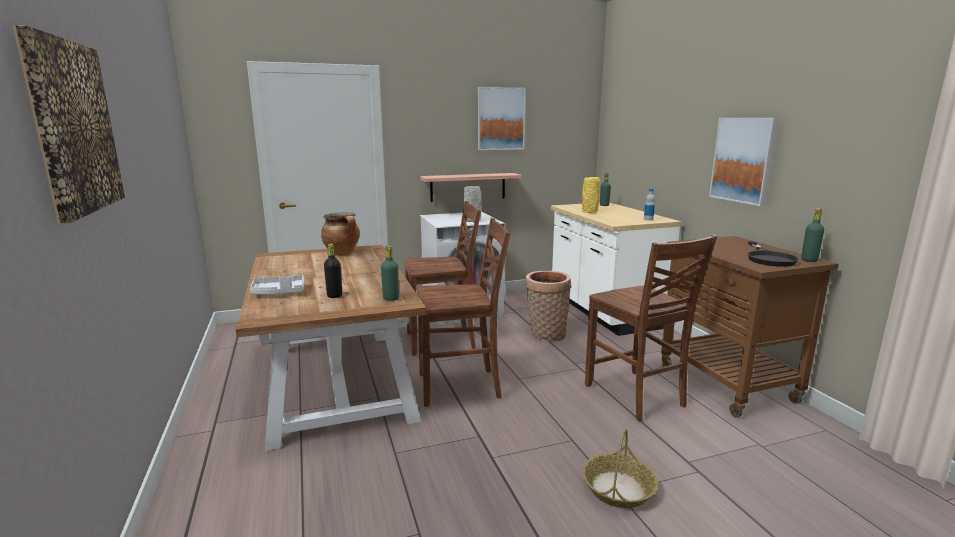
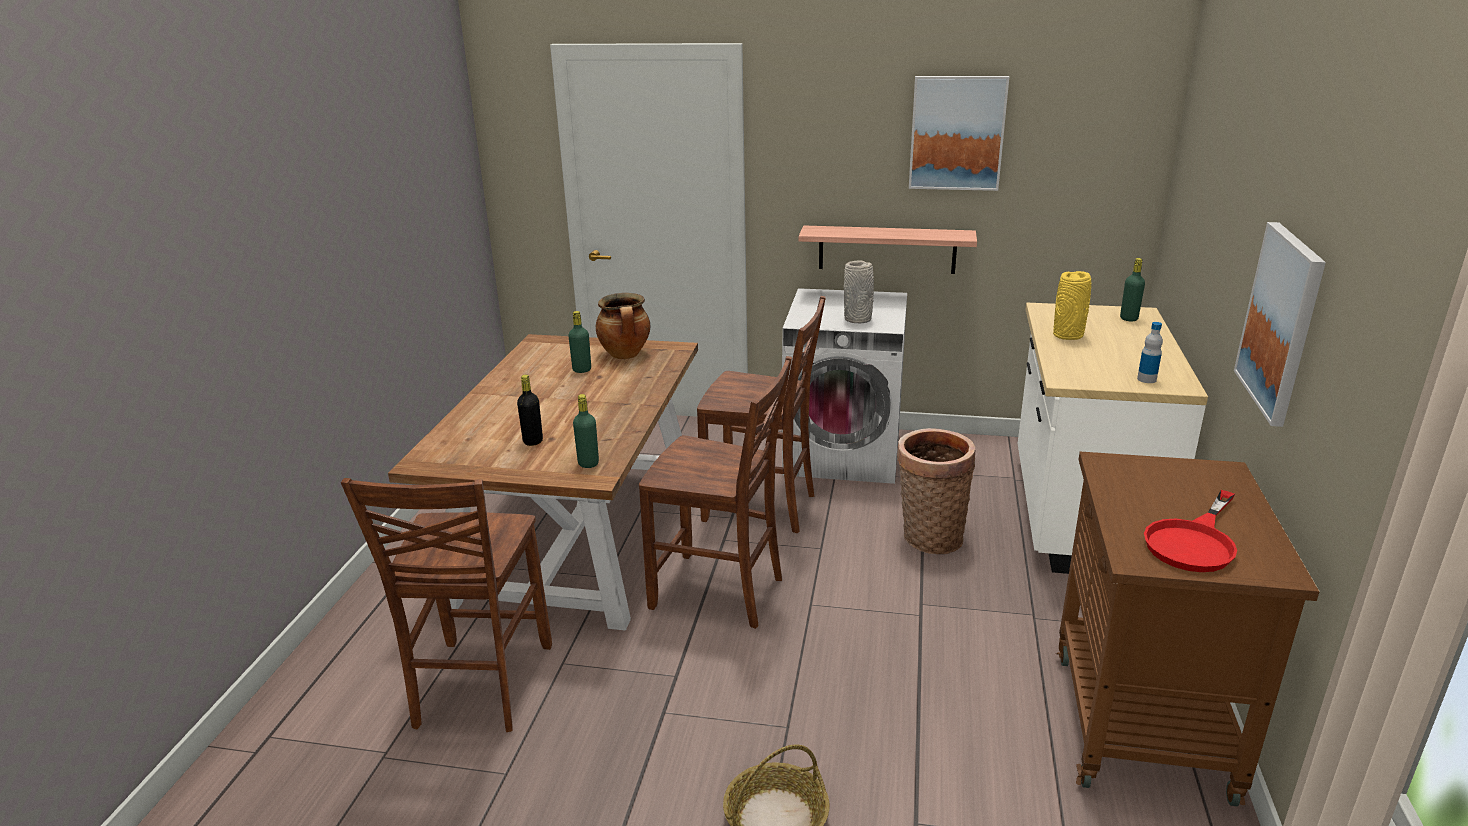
camera: 30 degrees right, 10 degrees up
(73, 127) = (208, 252): picture -> none
(279, 292) = (482, 419): grey tray -> none
(636, 396) = (956, 692): brown chair -> brown chair (480, 687)
(768, 258) = (1194, 542): black frying pan -> red frying pan
(809, 260) = (1269, 567): green bottle -> green bottle (582, 370)

